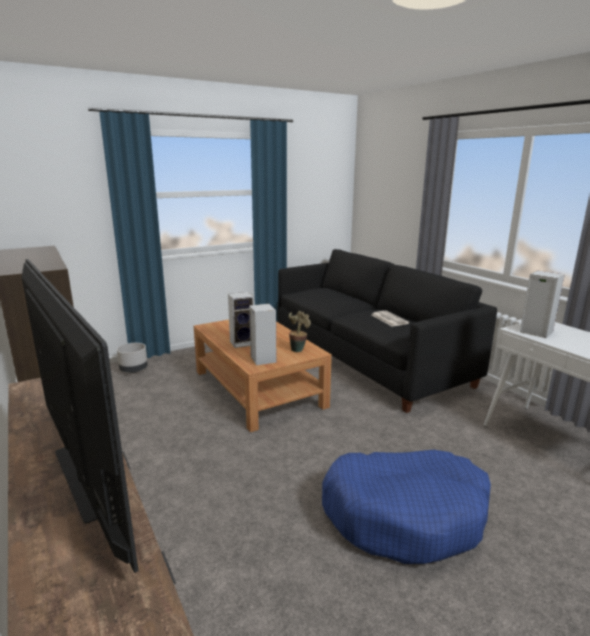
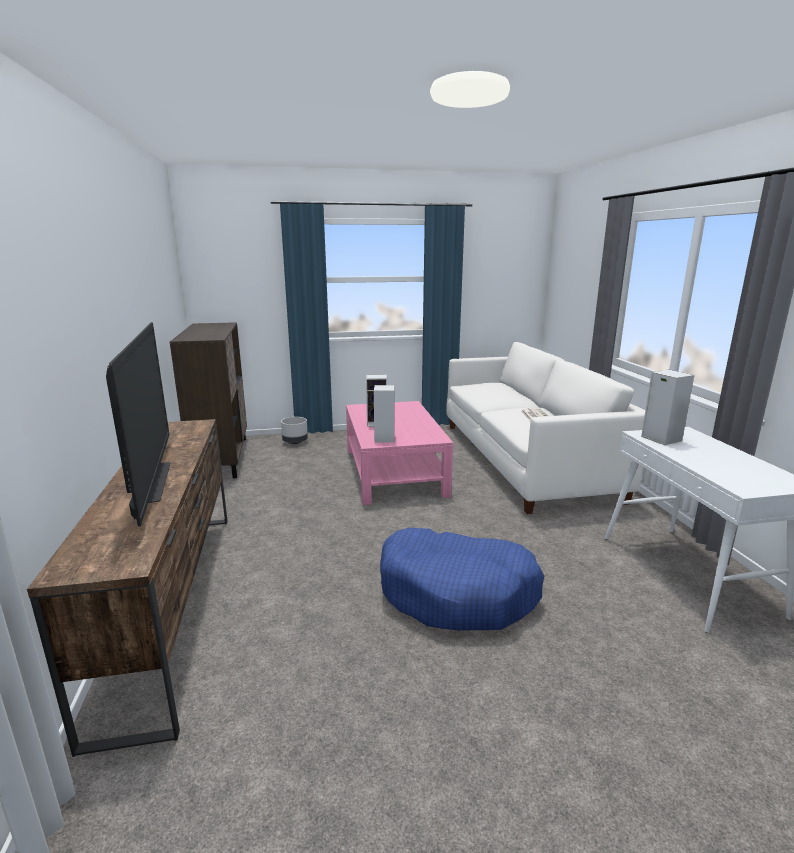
camera: 20 degrees right, 0 degrees up
(258, 388) = (394, 471): brown coffee table -> pink coffee table
(298, 349) = (424, 434): potted plant -> none
(366, 357) = (524, 459): black sofa -> white sofa

